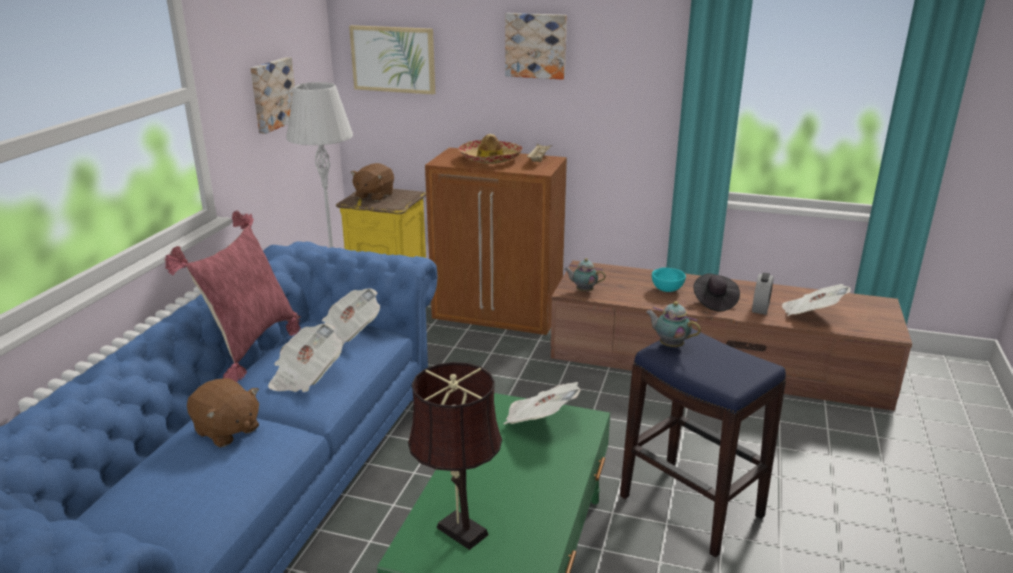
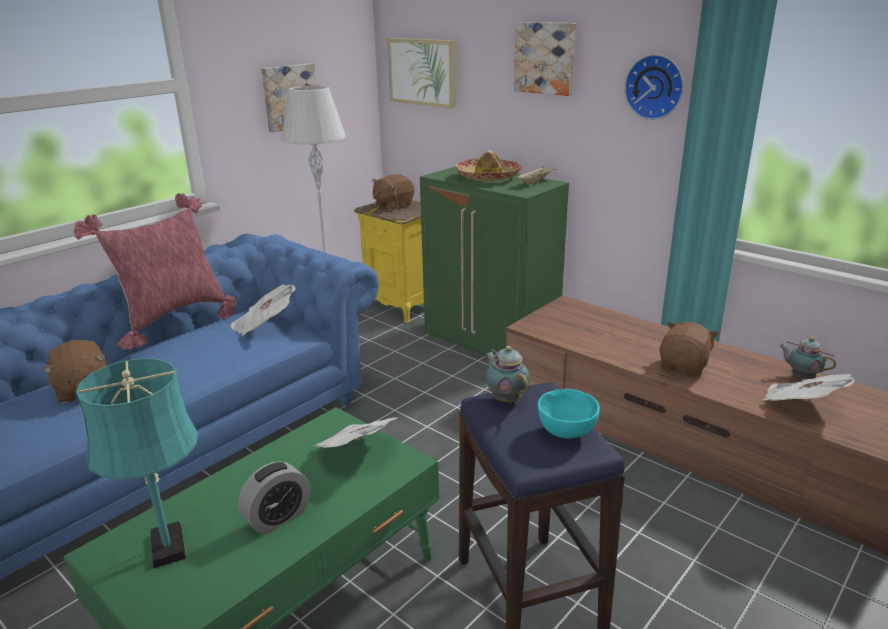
camera: 25 degrees right, 0 degrees up
(306, 376) = (191, 356): newspaper -> none
(458, 528) = (167, 542): brown table lamp -> turquoise table lamp
(498, 312) = (491, 338): brown cabinet -> green cabinet
(583, 291) = (544, 327): teapot -> teapot (800, 377)
(645, 69) = (655, 87): none -> wall clock
(667, 289) = (639, 343): turquoise bowl -> turquoise bowl (567, 431)
(714, 302) = (684, 366): black hat -> brown plush toy
(760, 308) = (737, 384): alarm clock -> alarm clock (278, 518)

